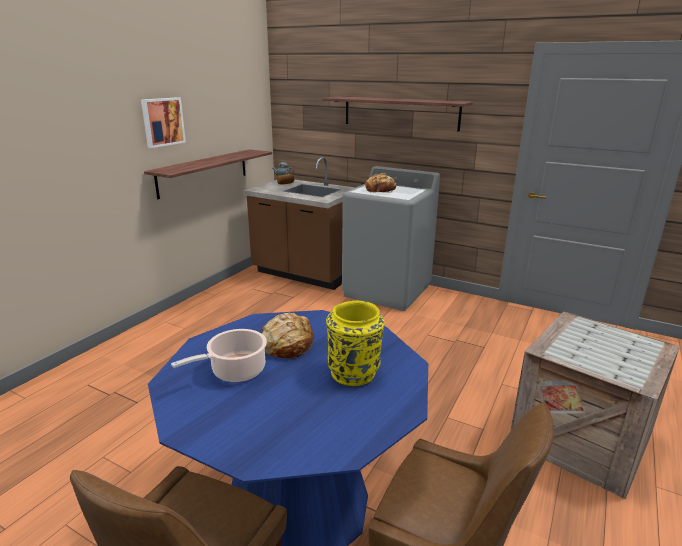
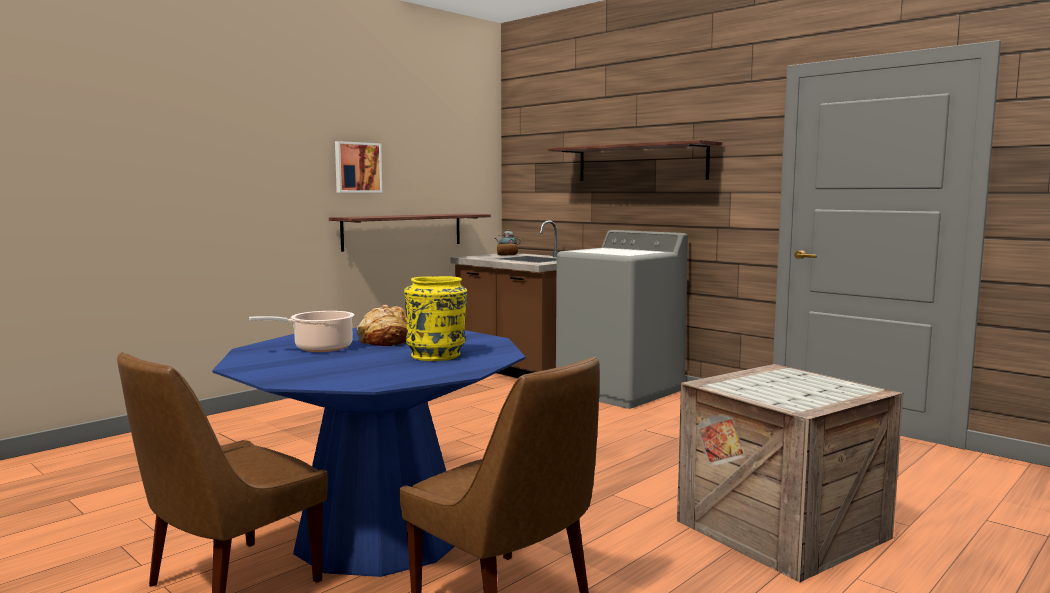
camera: 15 degrees right, 15 degrees down
(380, 190) = (605, 251): bread -> none

